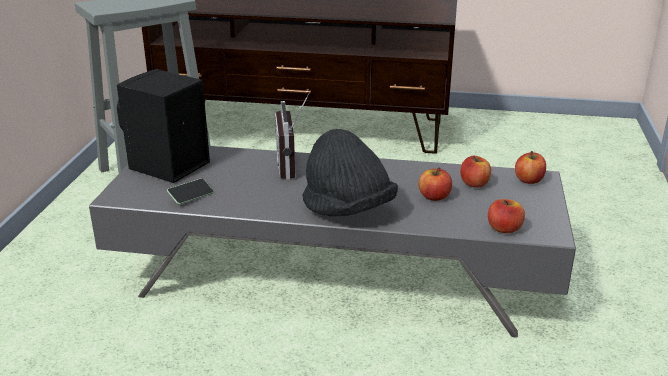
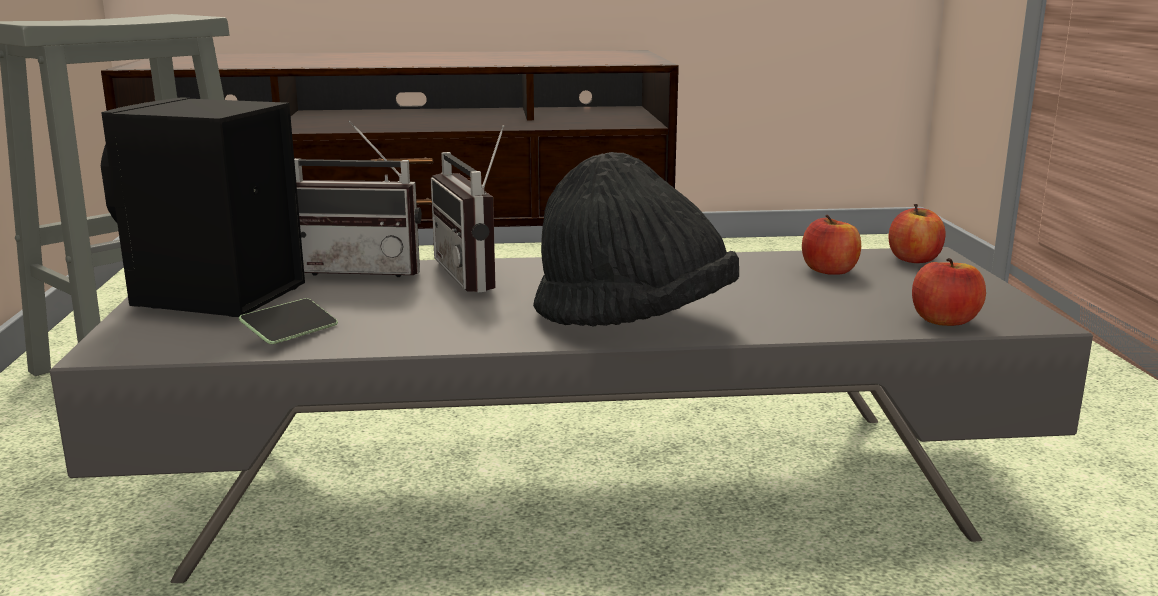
camera: 15 degrees left, 10 degrees down
(241, 155) = (364, 269): none -> radio
(434, 197) = (777, 292): apple -> none

